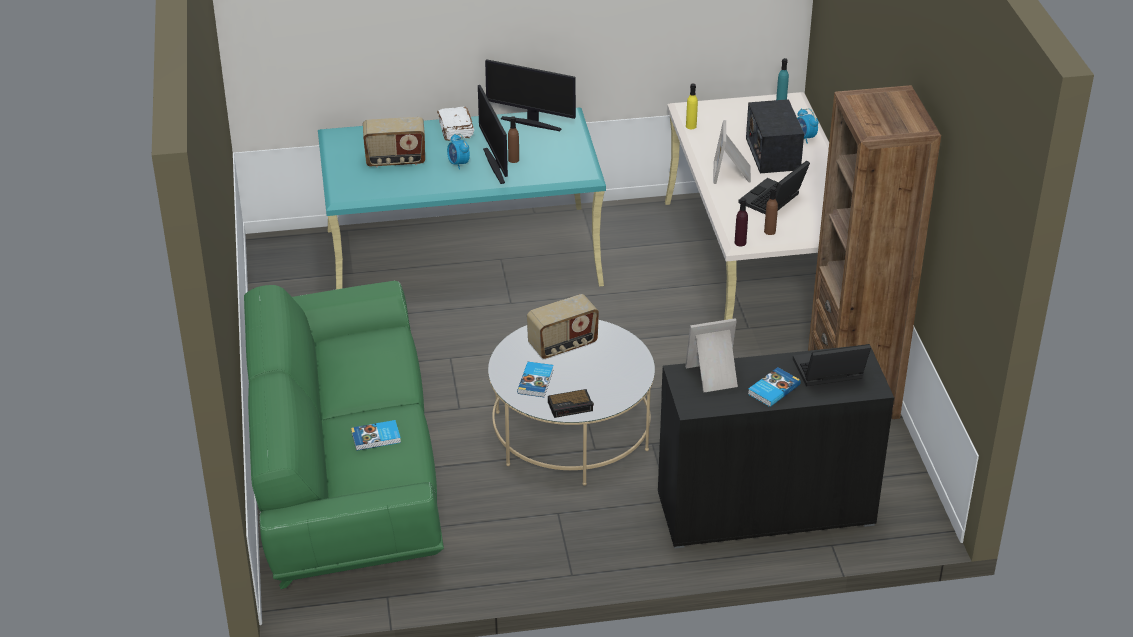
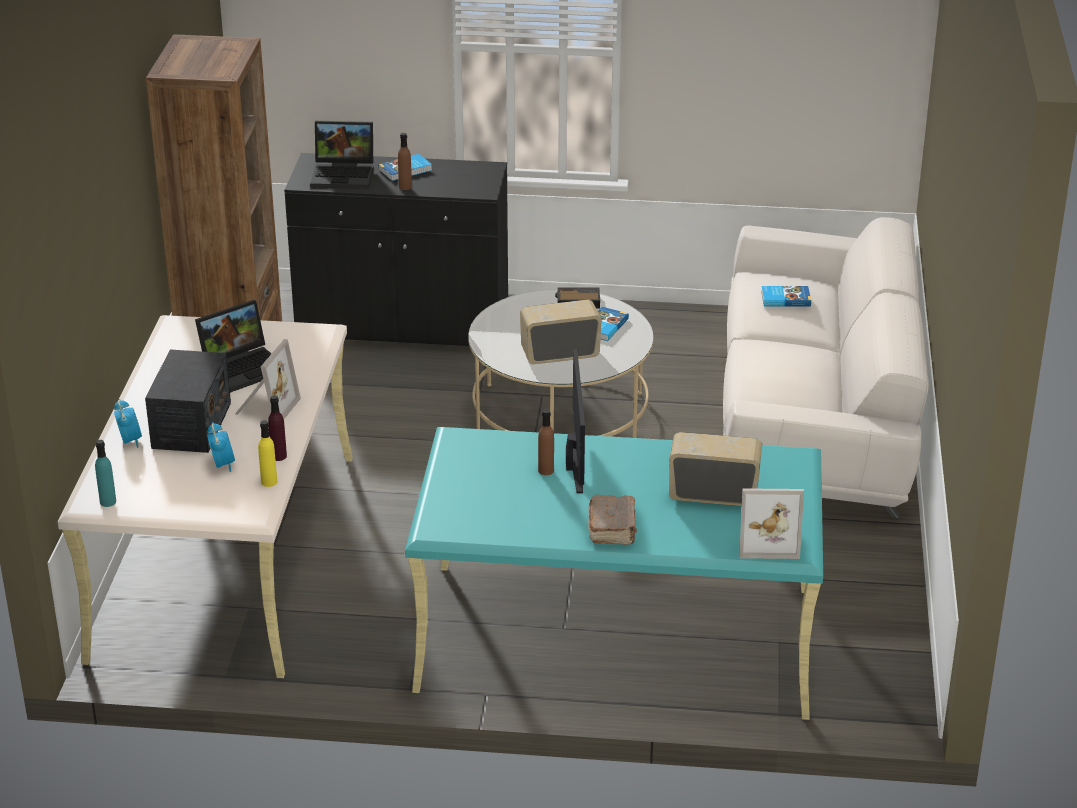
camera: 165 degrees left, 5 degrees down
(344, 469) = (814, 416): green sofa -> white sofa
(455, 130) = (613, 529): white book -> brown book
(458, 164) = (625, 476): alarm clock -> alarm clock (222, 464)
(531, 123) = (495, 523): monitor -> none
(714, 376) = (453, 185): picture frame -> picture frame (767, 541)
(740, 243) = (322, 327): purple bottle -> purple bottle (278, 456)
(769, 231) = (278, 334): brown bottle -> brown bottle (405, 187)

